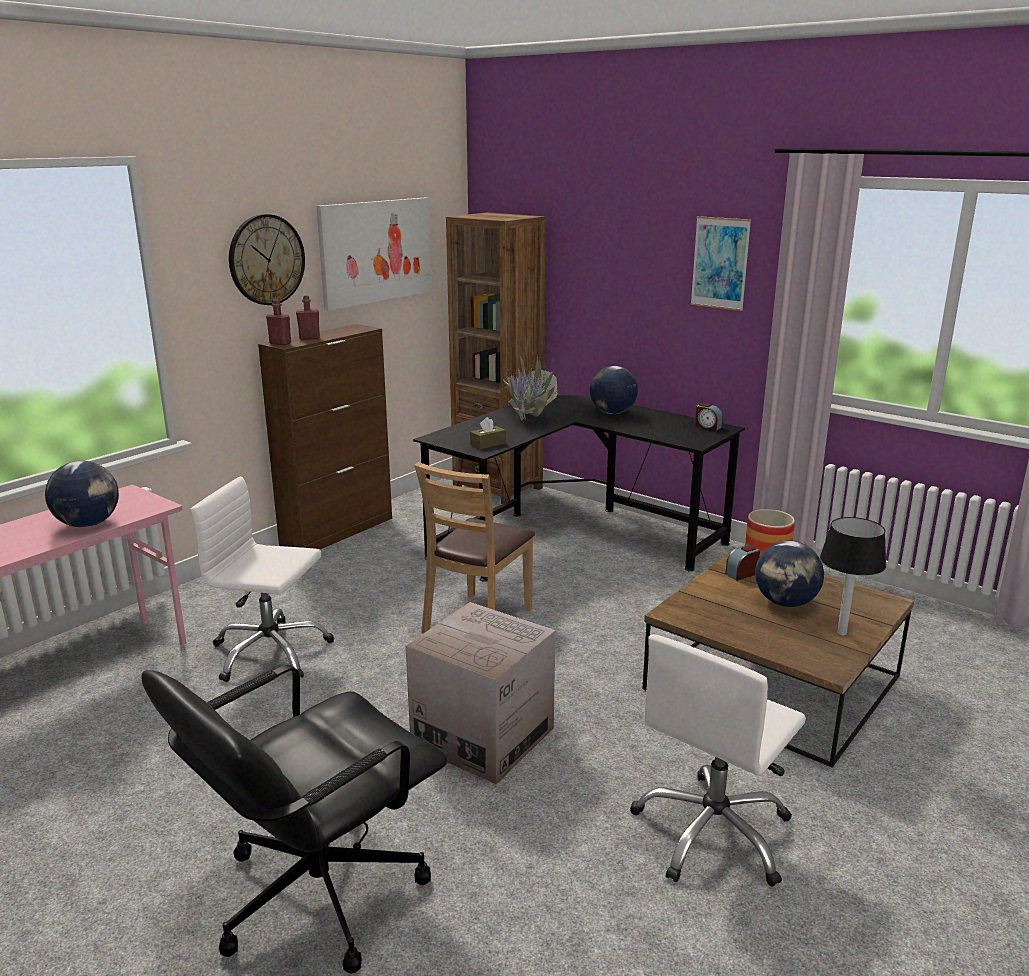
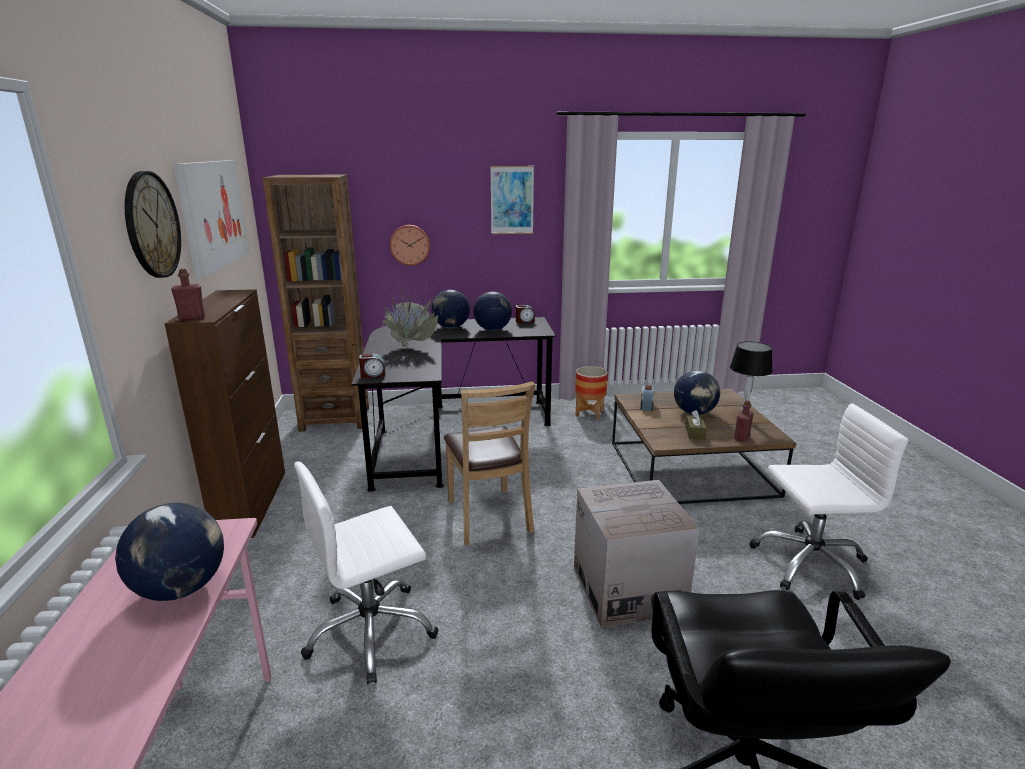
camera: 45 degrees left, 0 degrees up
(309, 338) = (210, 308): red bottle -> red bottle (741, 438)
(443, 437) = (373, 375): none -> alarm clock
(488, 444) = (419, 369): brown tissue box -> brown tissue box (695, 433)
(601, 305) = (410, 245): none -> wall clock
(648, 426) = (492, 329): none -> globe
(713, 833) = (810, 563): white office chair -> white office chair turned 90 degrees counterclockwise

